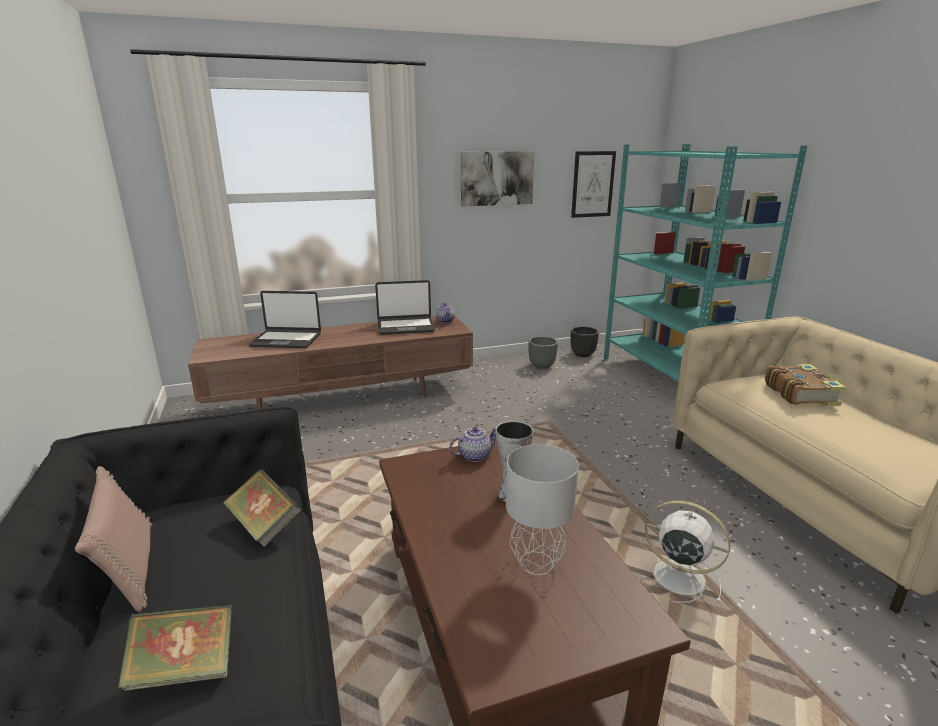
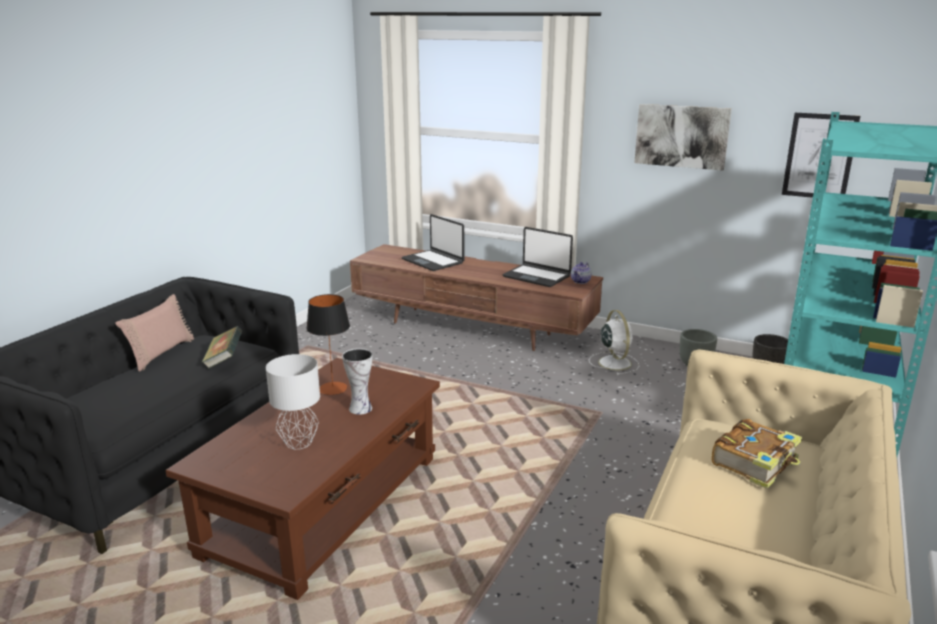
camera: 45 degrees right, 0 degrees up
(185, 669) = (115, 395): book -> none
(445, 490) = (333, 388): none -> table lamp
(474, 455) = (387, 379): teapot -> none
(676, 576) = (478, 554): white fan -> white fan (614, 362)

